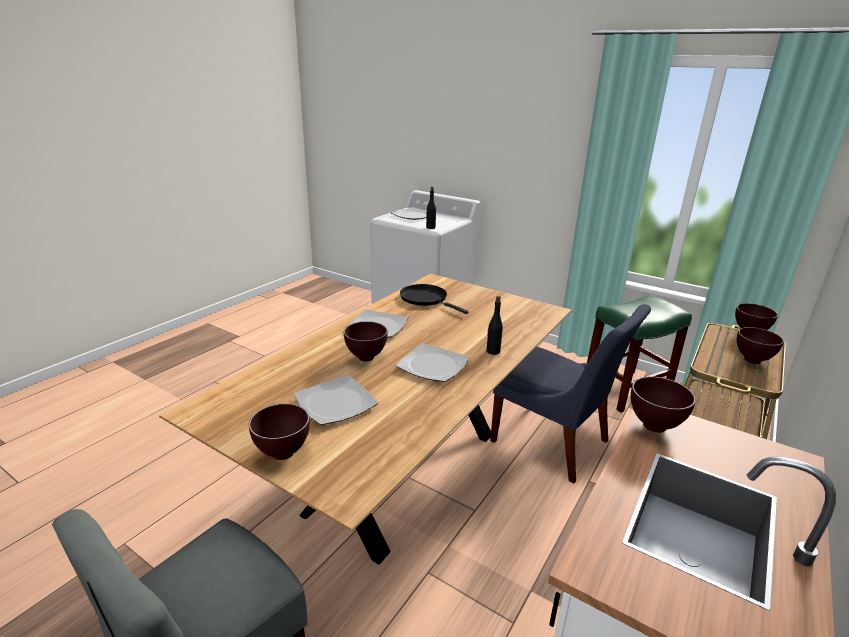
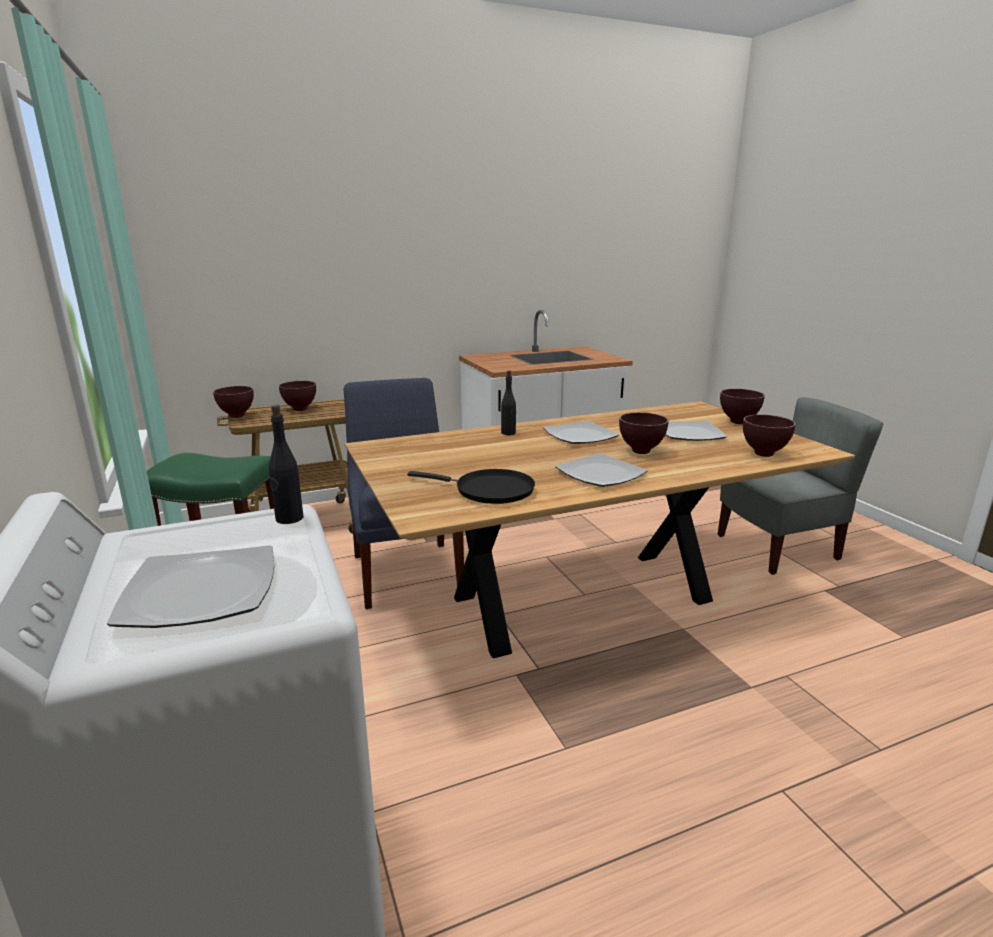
camera: 145 degrees left, 5 degrees down
(426, 299) = (489, 491): black frying pan -> black frying pan turned 60 degrees counterclockwise
(654, 428) = (513, 367): brown bowl -> brown bowl (764, 454)

